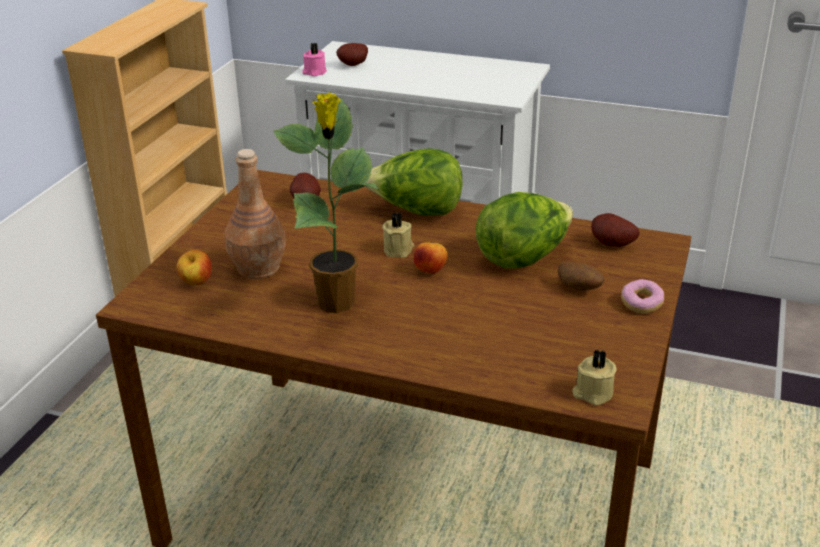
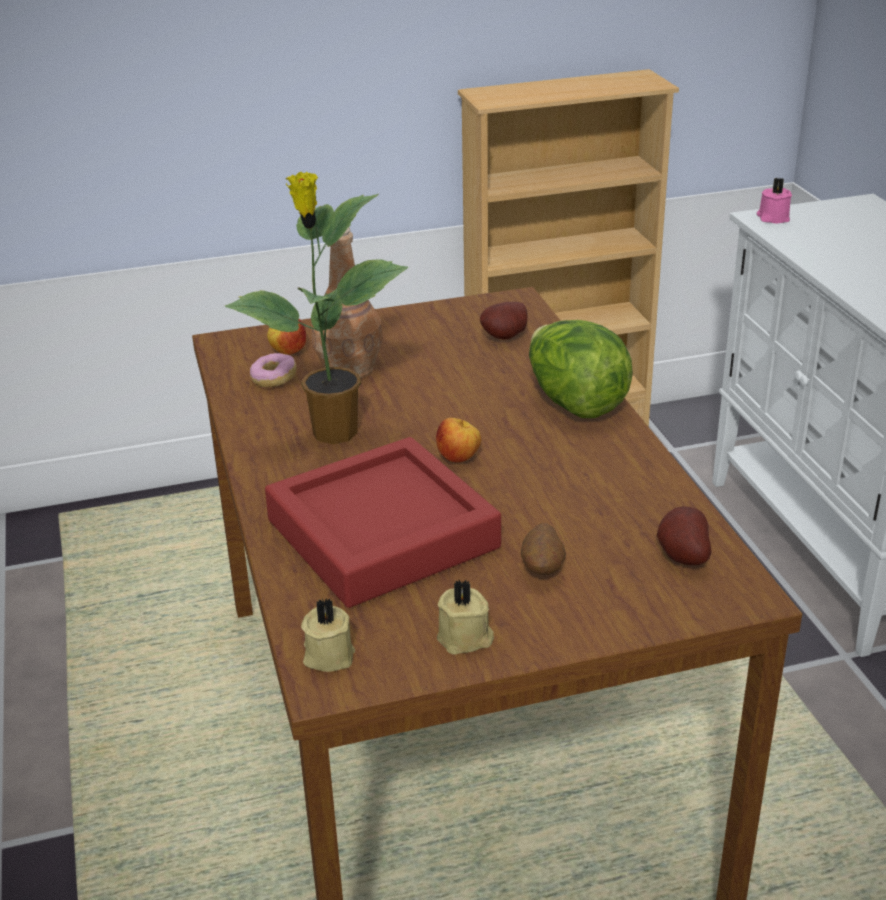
camera: 55 degrees right, 0 degrees up
(354, 65) = (832, 228): potato -> none
(399, 249) = (479, 424): beige candle -> beige candle (465, 639)
(483, 328) = (382, 534): none -> red tray
(523, 258) = (564, 505): lettuce -> none
(641, 304) = (563, 628): donut -> donut (274, 379)

